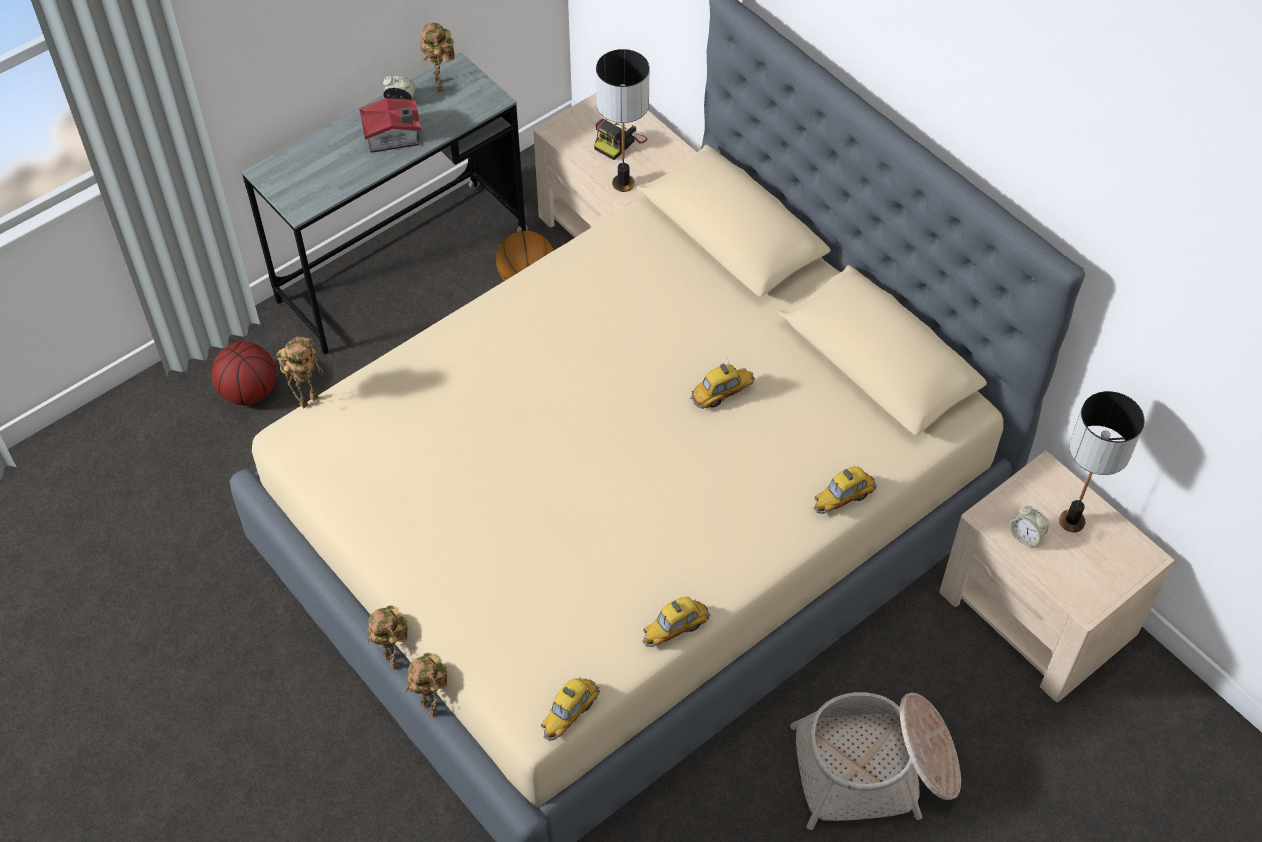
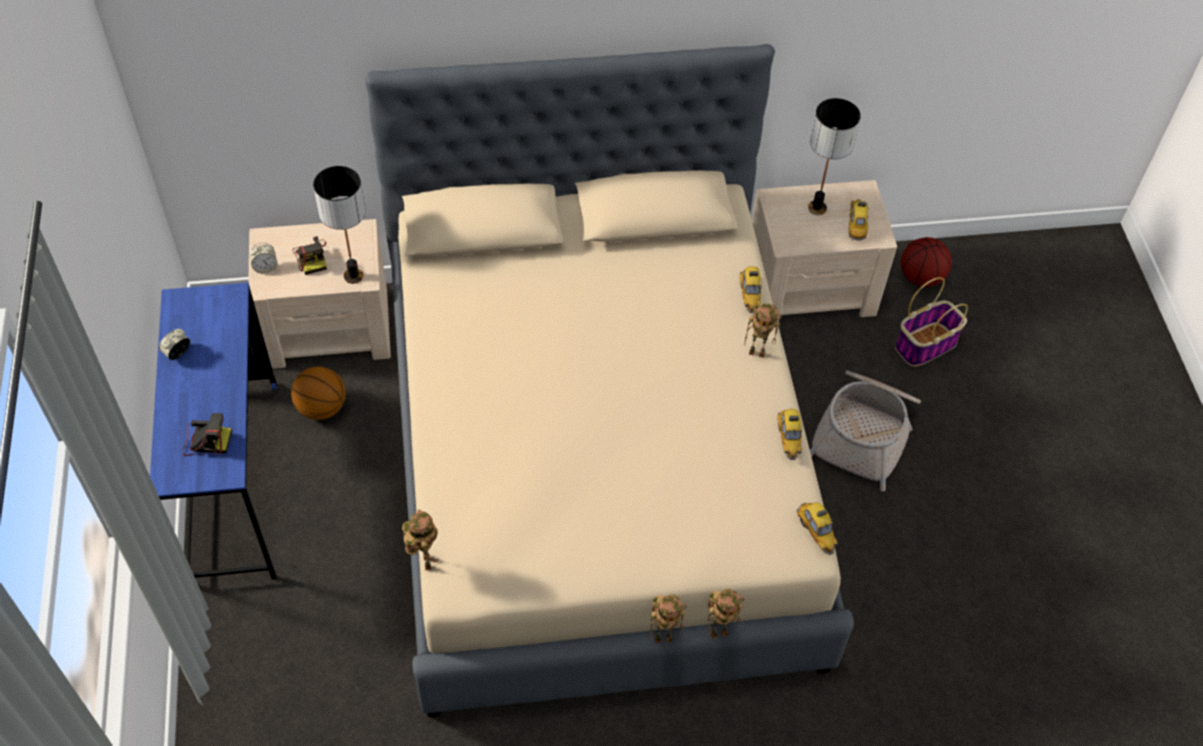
camera: 60 degrees left, 0 degrees up
(249, 391) = (267, 651): basketball -> basketball (920, 277)
(323, 174) = (205, 441): none -> camera
(394, 138) = (212, 376): toy house -> none
(403, 266) = (235, 481): grey desk -> blue desk
(441, 86) = (186, 319): toy robot -> toy robot (758, 352)
(723, 394) = (619, 310): toy car -> toy car (856, 224)
(1025, 536) = (812, 235): alarm clock -> alarm clock (265, 268)
(1060, 777) = (926, 344): none -> basket

